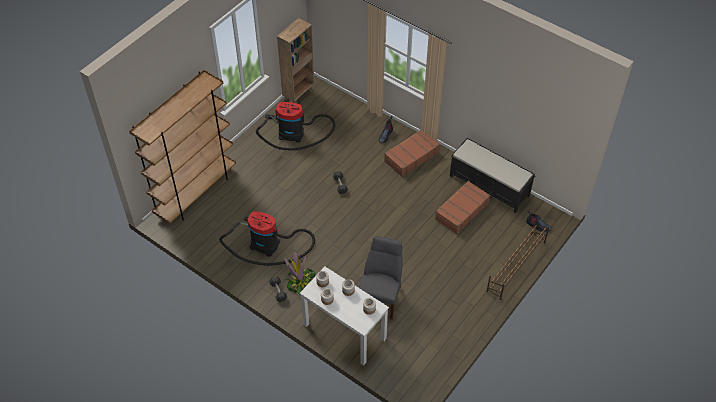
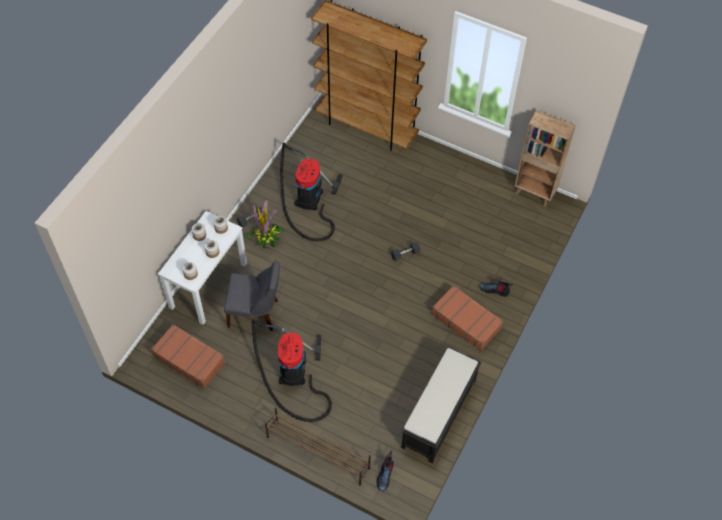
camera: 80 degrees right, 5 degrees up
(294, 134) = (472, 199): vacuum cleaner -> vacuum cleaner (293, 375)
(461, 211) = (392, 384): brown suitcase -> brown suitcase (189, 359)

